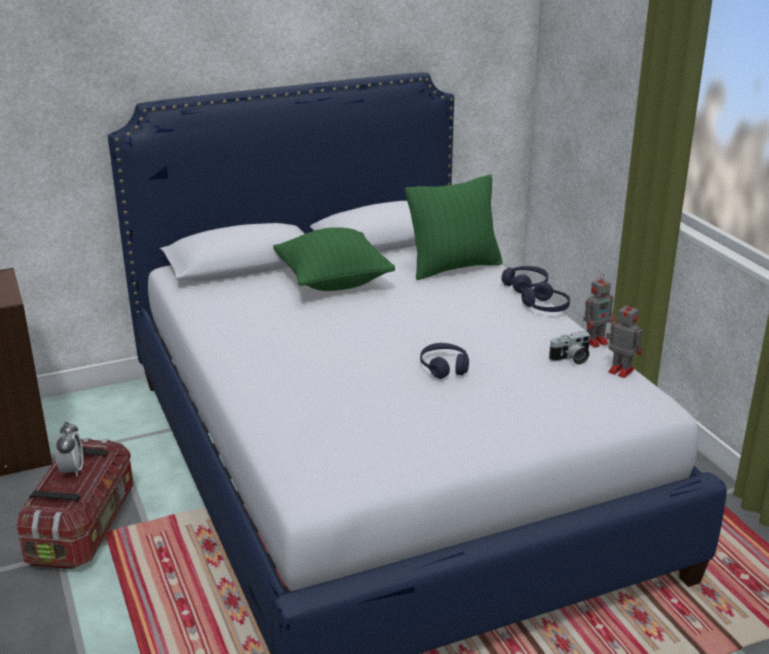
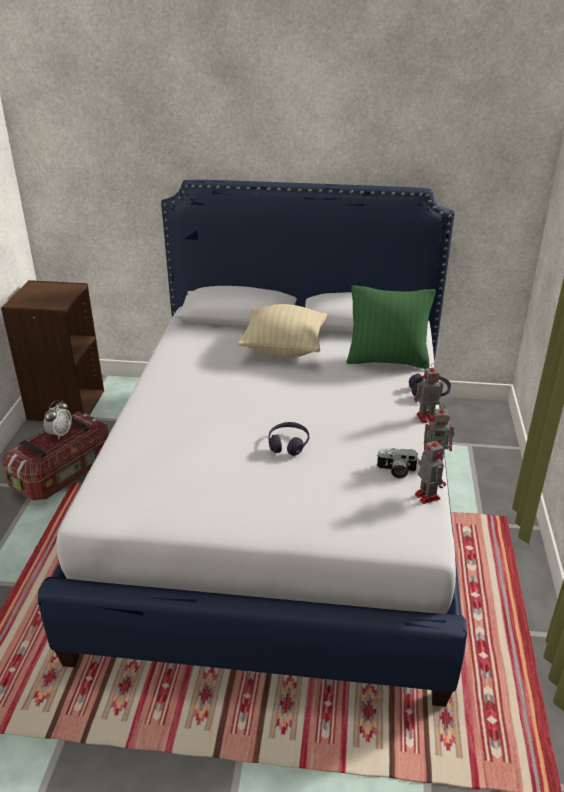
camera: 30 degrees right, 5 degrees up
(333, 282) = (284, 348): green pillow -> beige pillow
(546, 307) = (425, 417): purple headphones -> toy robot

